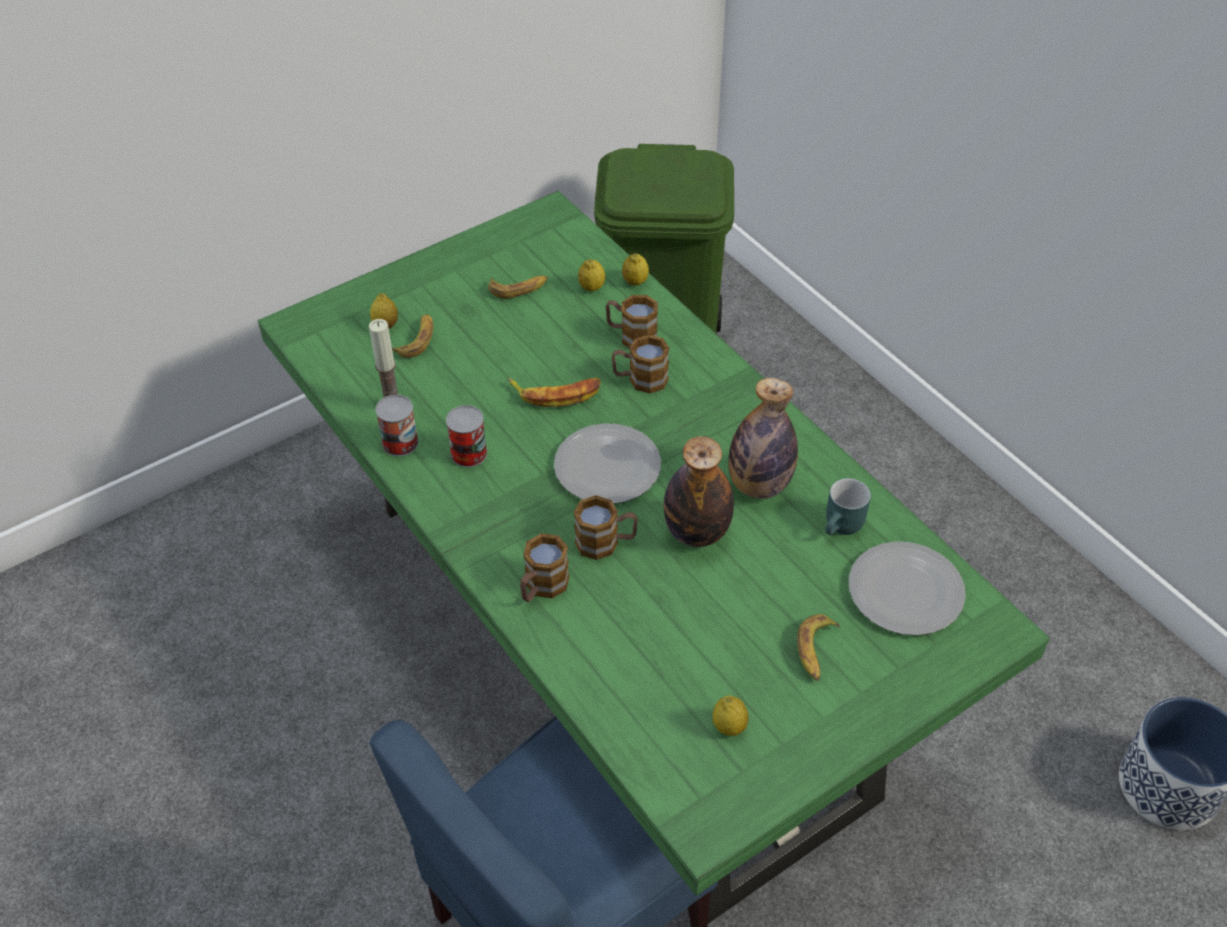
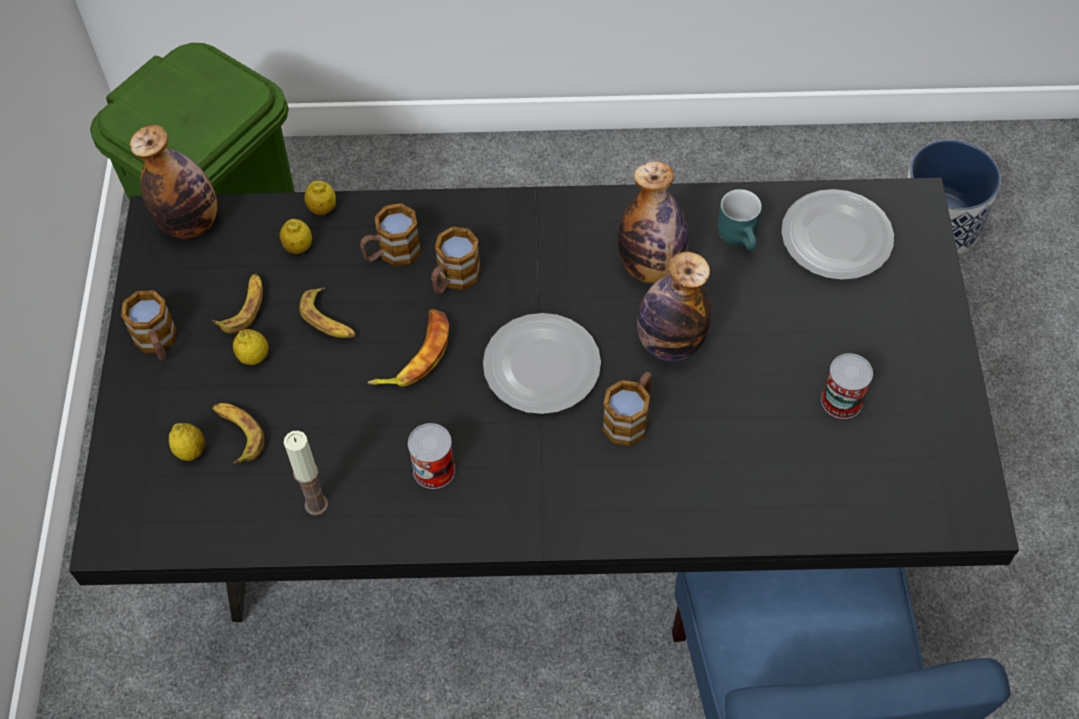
camera: 55 degrees left, 10 degrees up
(400, 442) = (371, 522): can -> can (841, 401)
(542, 587) = (645, 498): mug -> mug (158, 343)
(562, 227) = (190, 223): none -> bottle
(617, 647) = (546, 511): green dining table -> black dining table
(729, 727) = (889, 441): lemon -> lemon (254, 357)
(816, 651) = (854, 334): banana -> banana (329, 320)

